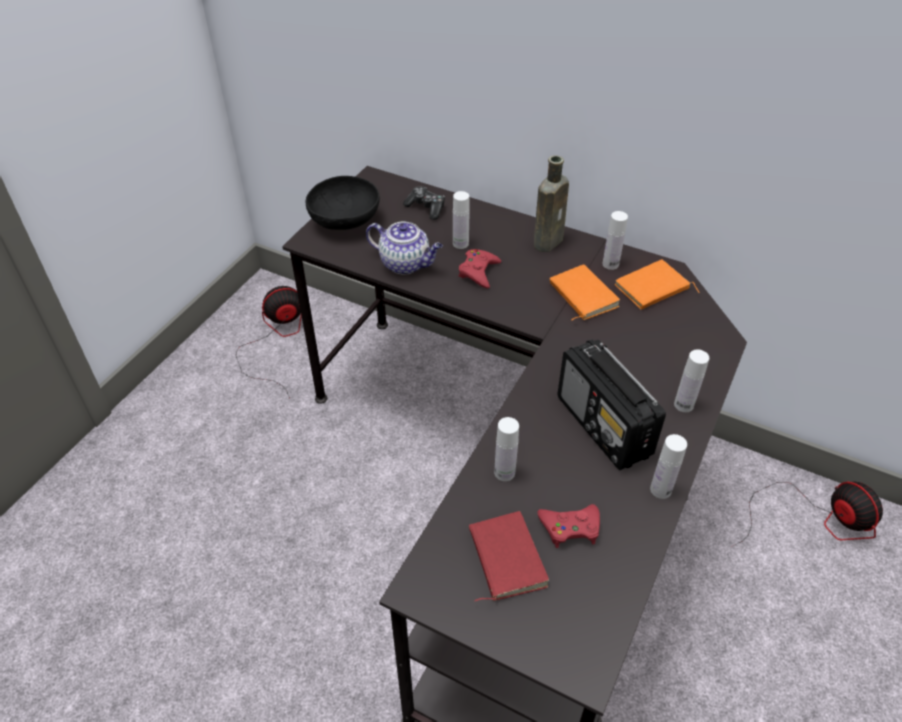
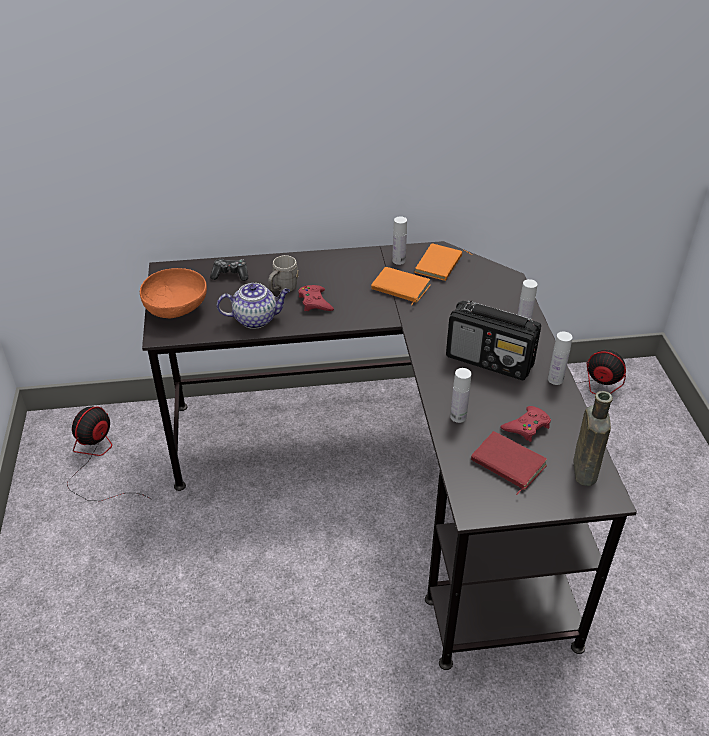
camera: 35 degrees left, 5 degrees down
(345, 222) = (177, 309): black bowl -> orange bowl
(460, 244) = (282, 289): white bottle -> grey mug
(549, 241) = (343, 262): brown bottle -> brown bottle (584, 469)

